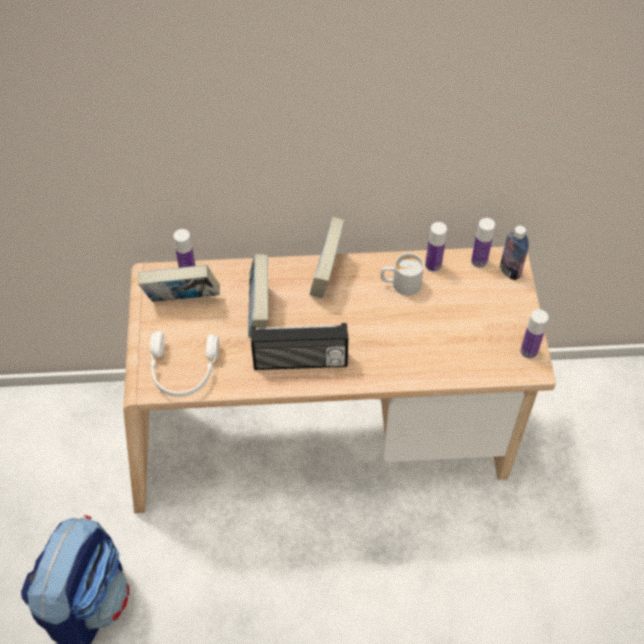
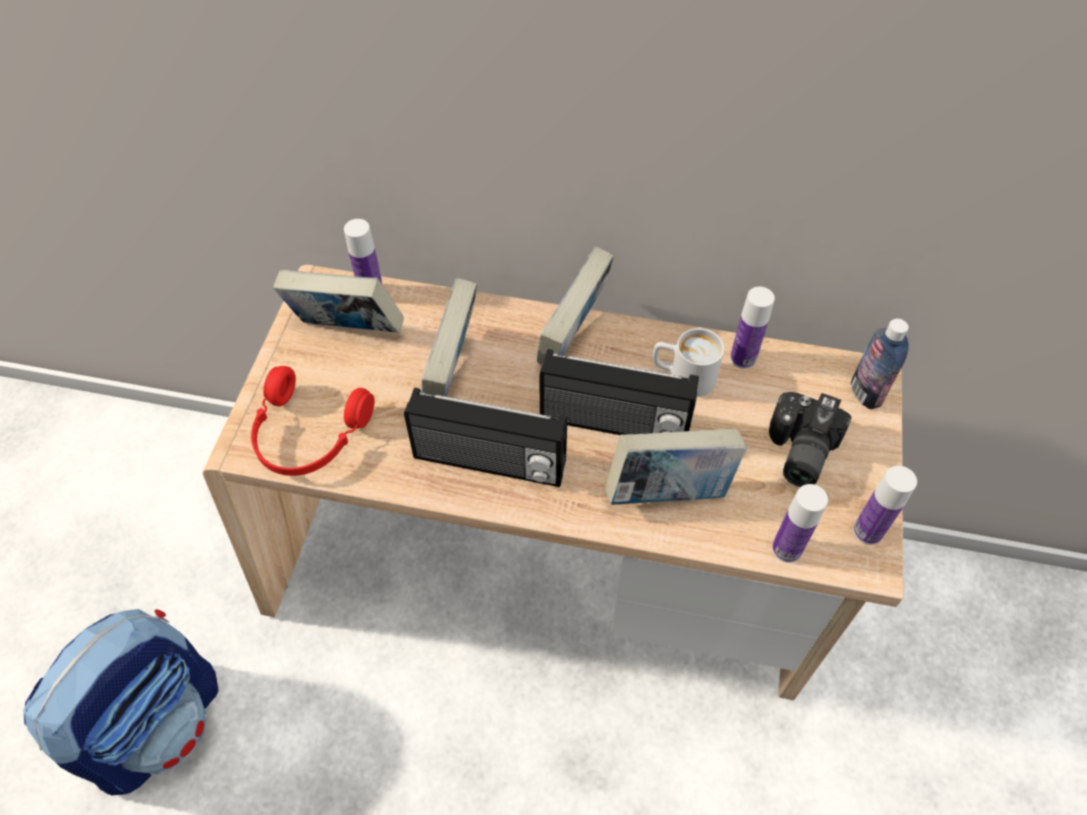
camera: 15 degrees right, 0 degrees up
(183, 371) = (307, 435): white headphones -> red headphones
(367, 323) = (613, 424): none -> radio
(411, 355) = (669, 492): none -> book
(479, 261) = (818, 367): bottle -> bottle (786, 549)
(479, 314) = (797, 451): none -> camera

